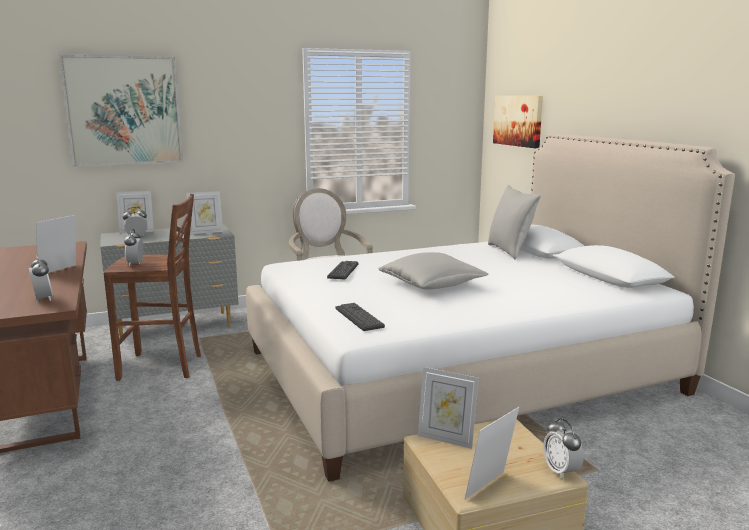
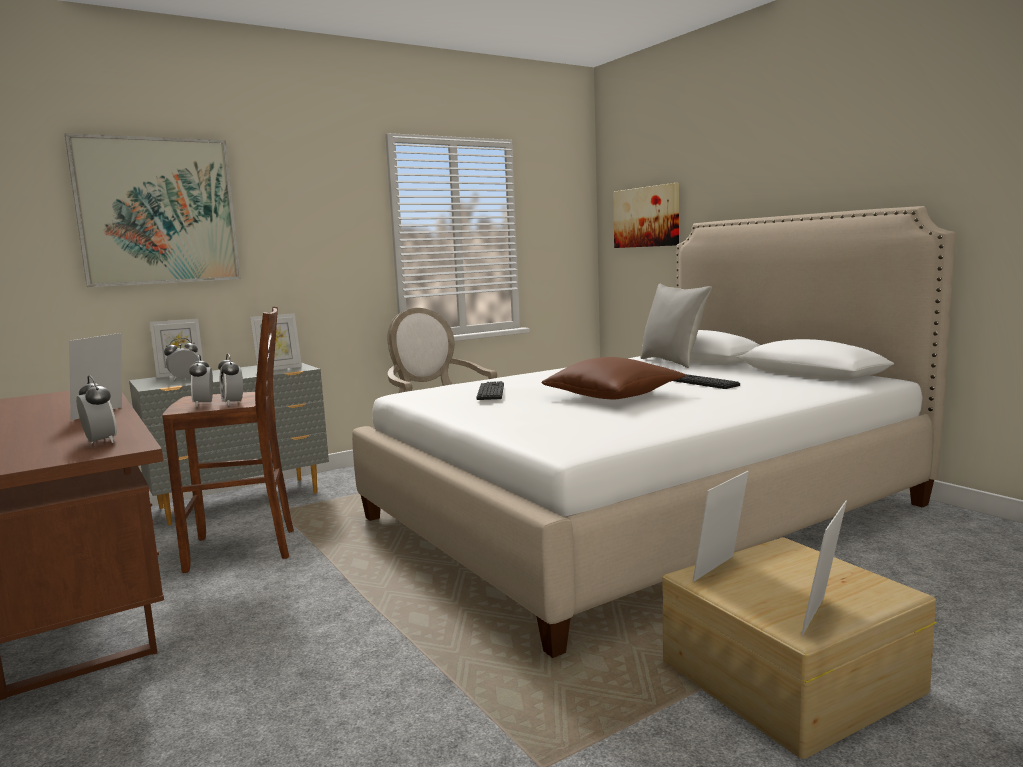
camera: 10 degrees left, 5 degrees down
(359, 317) = (555, 432): keyboard -> keyboard (702, 382)
(431, 284) = (613, 396): grey pillow -> brown pillow
(446, 439) = (720, 570): picture frame -> picture frame turned 120 degrees clockwise
(561, 471) = (892, 587): alarm clock -> alarm clock (233, 403)

